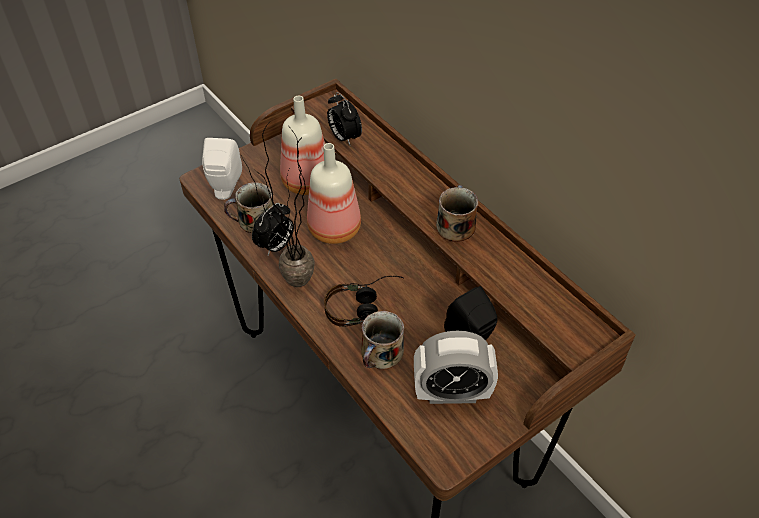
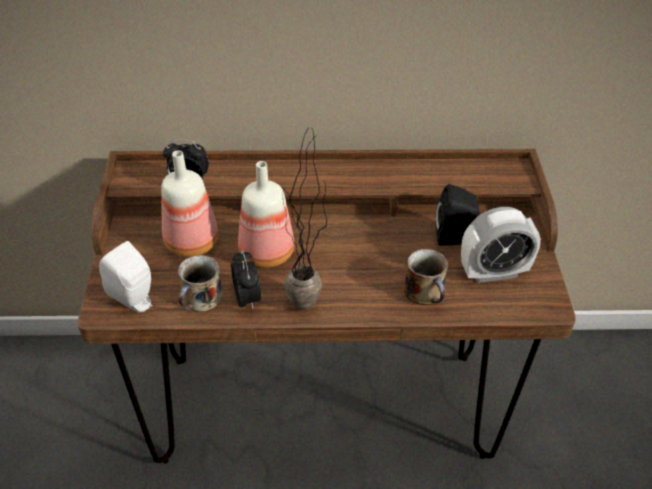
camera: 55 degrees left, 5 degrees down
(365, 307) = (369, 277): headphones -> none
(451, 393) = (493, 272): alarm clock -> alarm clock turned 45 degrees clockwise
(455, 225) = (355, 175): mug -> none

